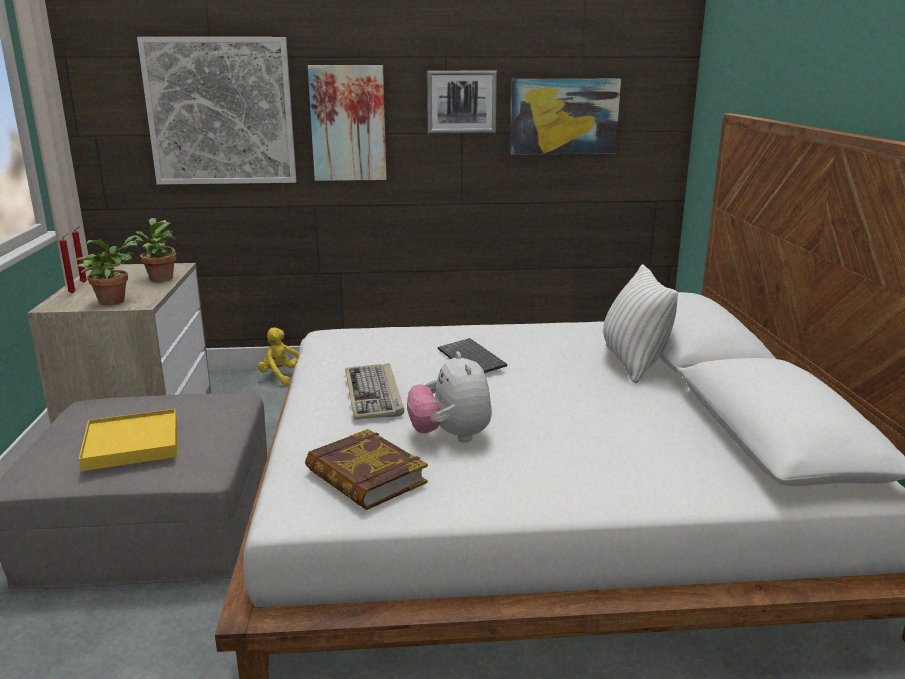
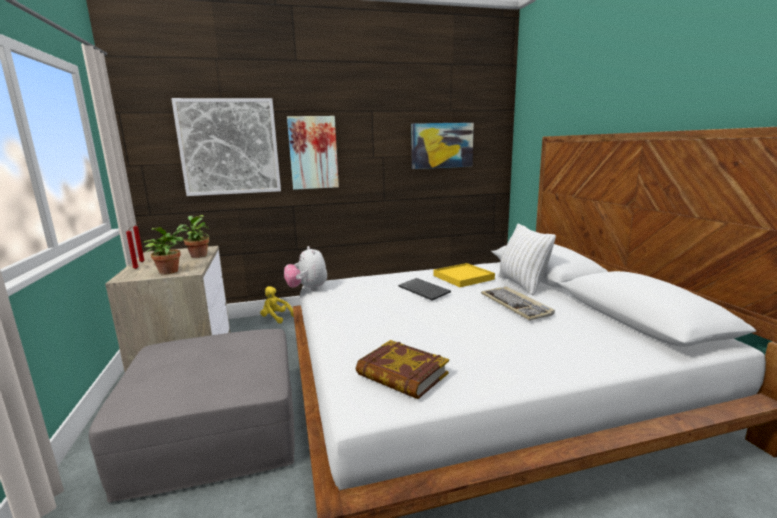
camera: 10 degrees left, 5 degrees down
(132, 444) = (204, 371): yellow tray -> yellow tray (463, 277)
(374, 395) = (373, 318): keyboard -> keyboard (516, 305)
(451, 436) = (441, 340): plush toy -> plush toy (307, 289)
(461, 102) = (382, 138): picture -> none

